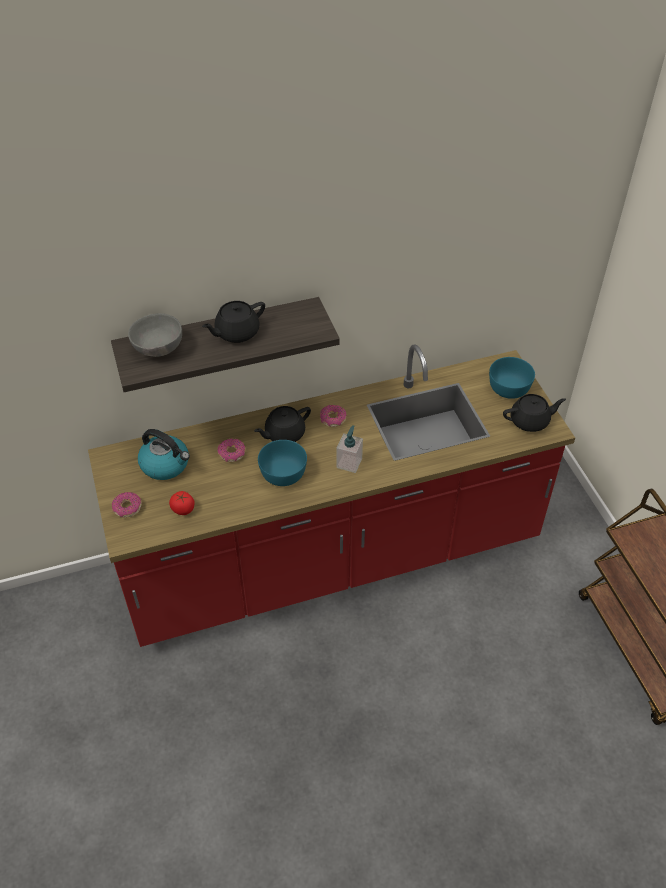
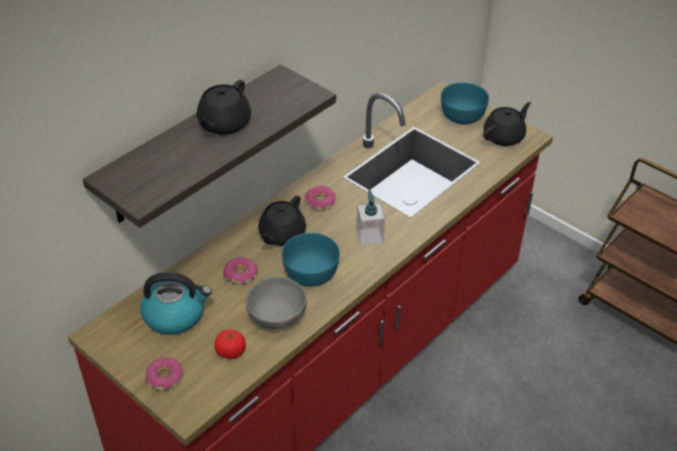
camera: 30 degrees left, 5 degrees down
(158, 350) = (148, 169): grey bowl -> grey bowl (277, 318)

